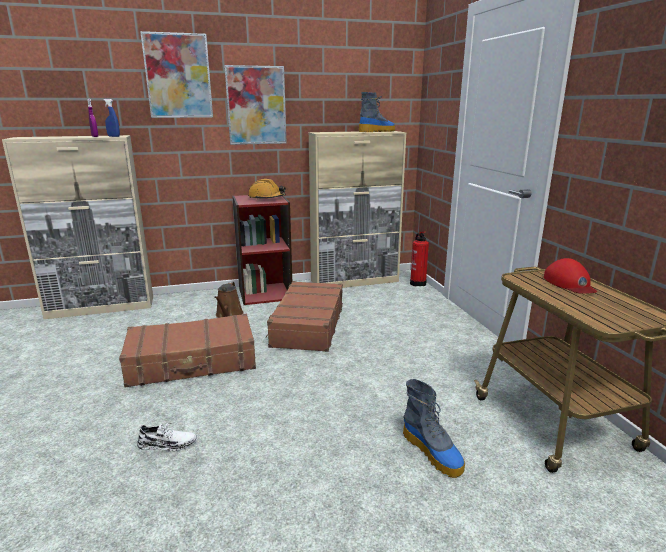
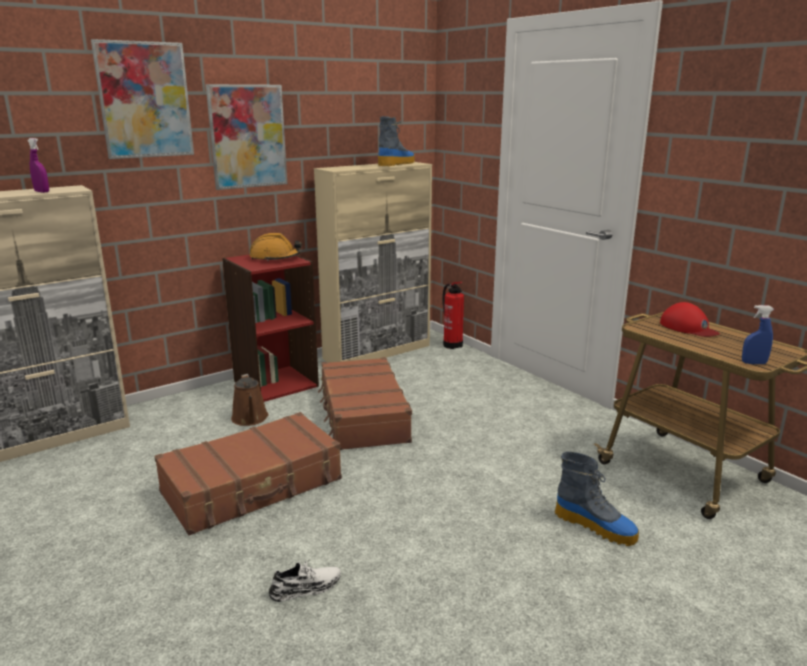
camera: 20 degrees left, 0 degrees up
(113, 136) = (69, 190): blue spray bottle -> blue spray bottle (754, 363)

